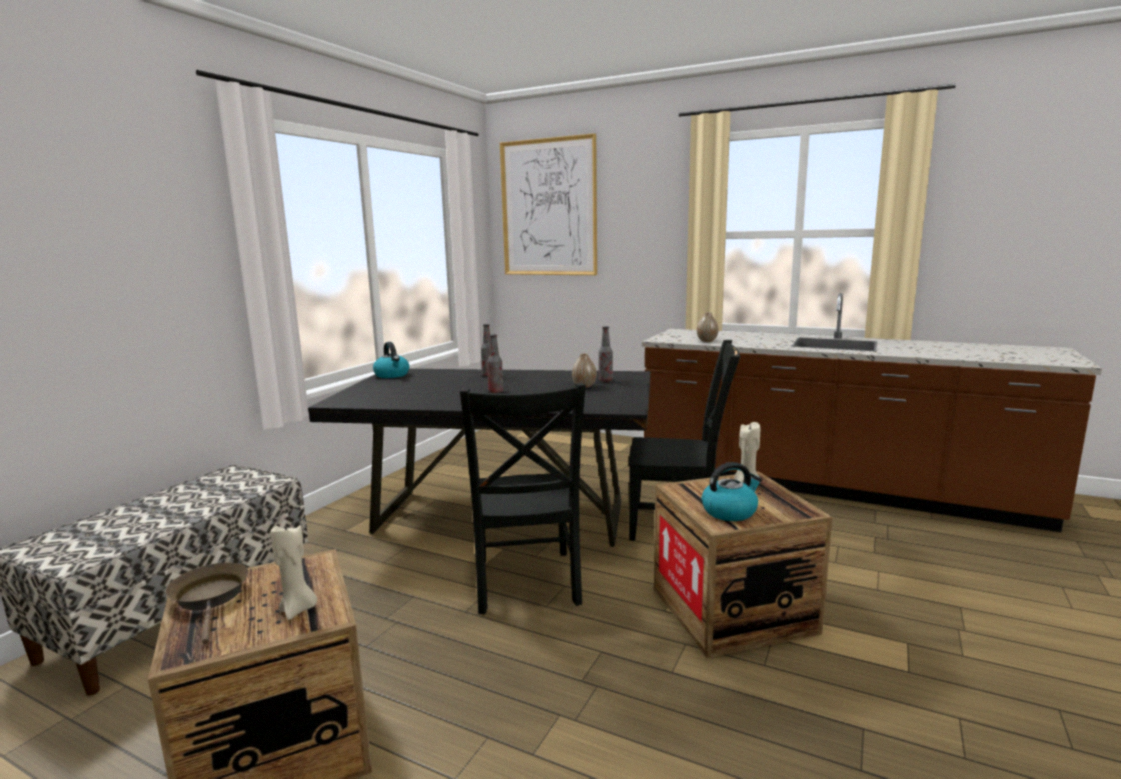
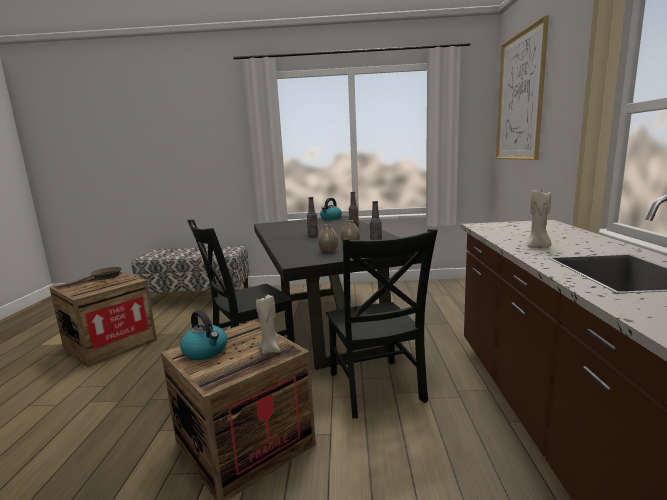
camera: 65 degrees right, 0 degrees up
(298, 609) = (89, 289): beige candle -> beige candle (538, 247)
(707, 341) = (506, 234): vase -> vase (328, 251)

